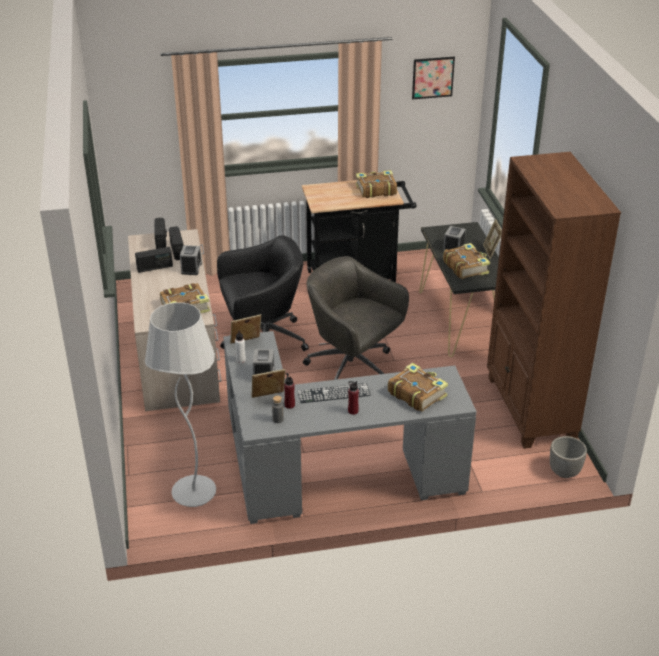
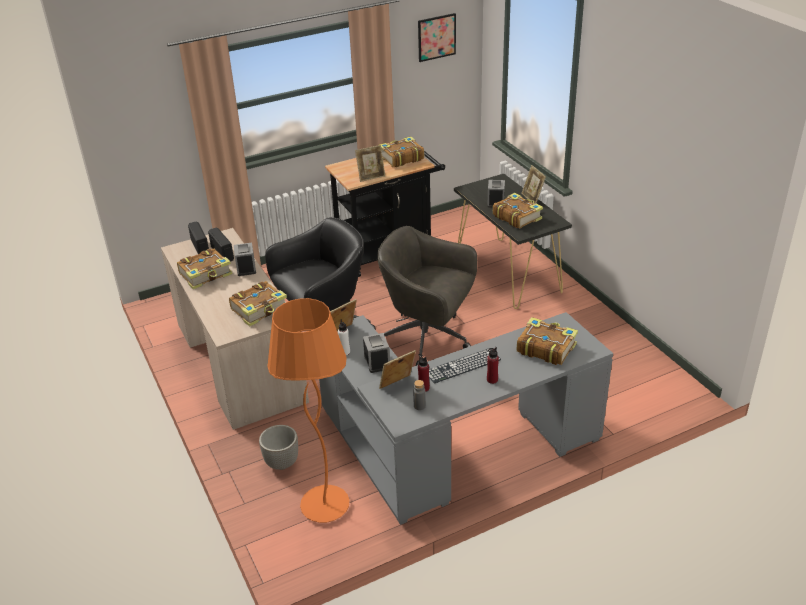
camera: 15 degrees left, 0 degrees up
(155, 267) = (206, 274): radio -> book
(194, 493) = (325, 506): white floor lamp -> orange floor lamp
(338, 203) = (371, 177): none -> picture frame
(530, 409) = (615, 343): brown bookcase -> none
(564, 472) = (678, 396): planter -> planter (282, 463)

